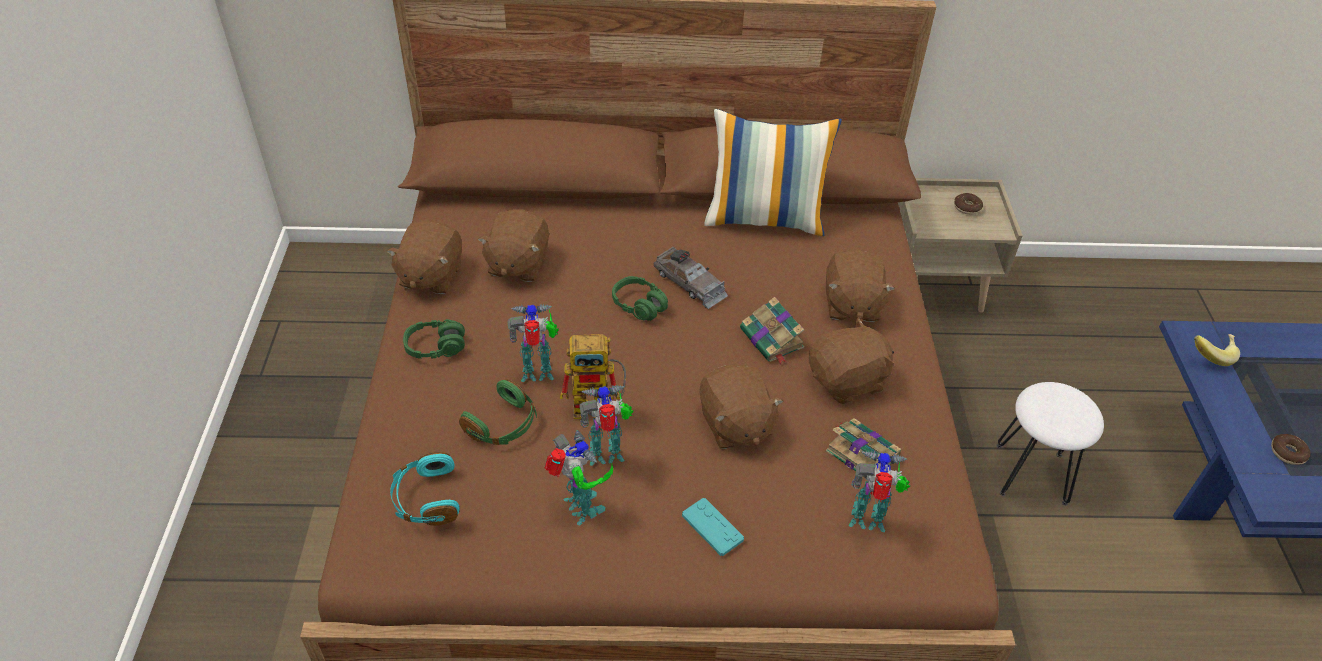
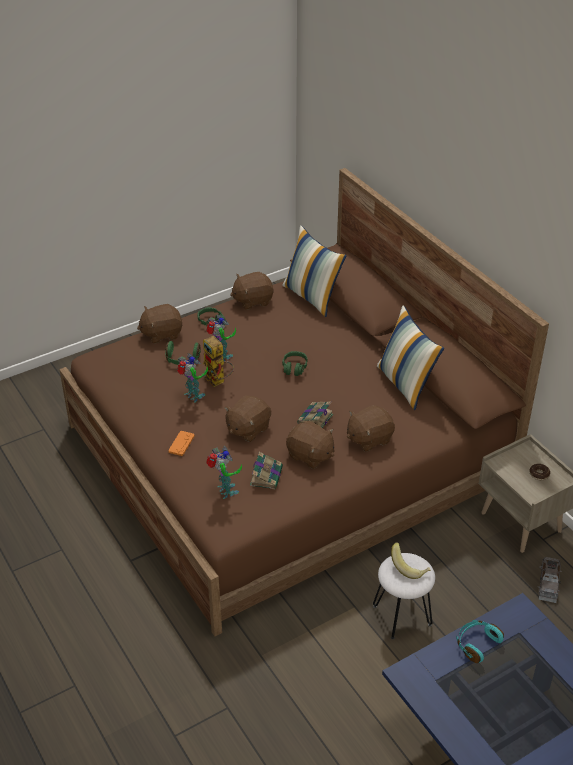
camera: 60 degrees right, 5 degrees down
(426, 499) = (128, 357): turquoise headphones -> turquoise headphones (476, 644)
(491, 212) = (312, 297): none -> pillow
(517, 264) = (285, 320): brown plush toy -> brown plush toy (161, 334)
(580, 509) = (159, 402): toy robot -> none
(690, 283) = (328, 378): grey toy car -> grey toy car (548, 582)
(712, 527) = (181, 444): turquoise game controller -> orange game controller
(1210, 354) = (512, 622): banana -> banana (409, 567)
(1287, 453) = (453, 676): donut -> none

